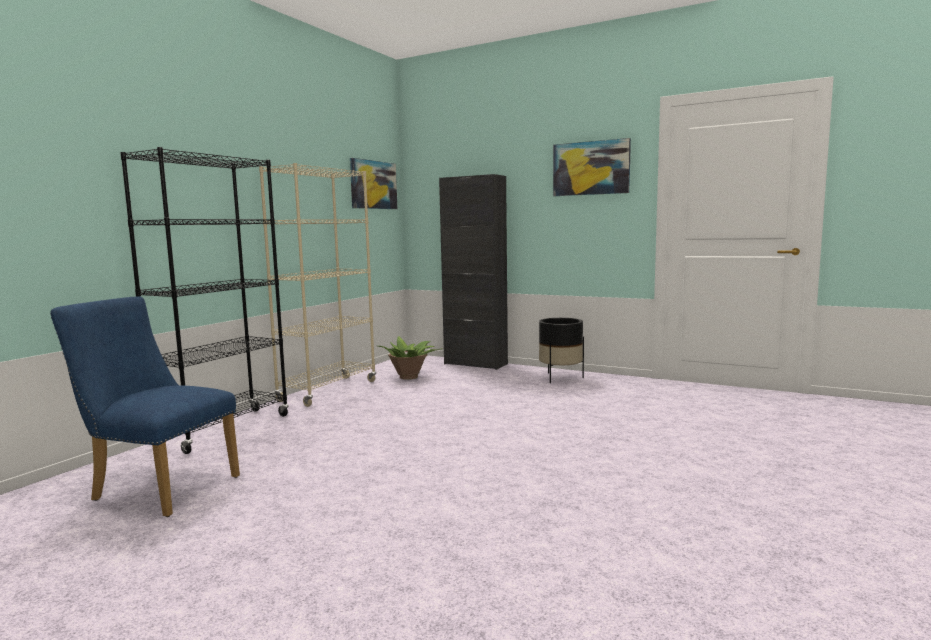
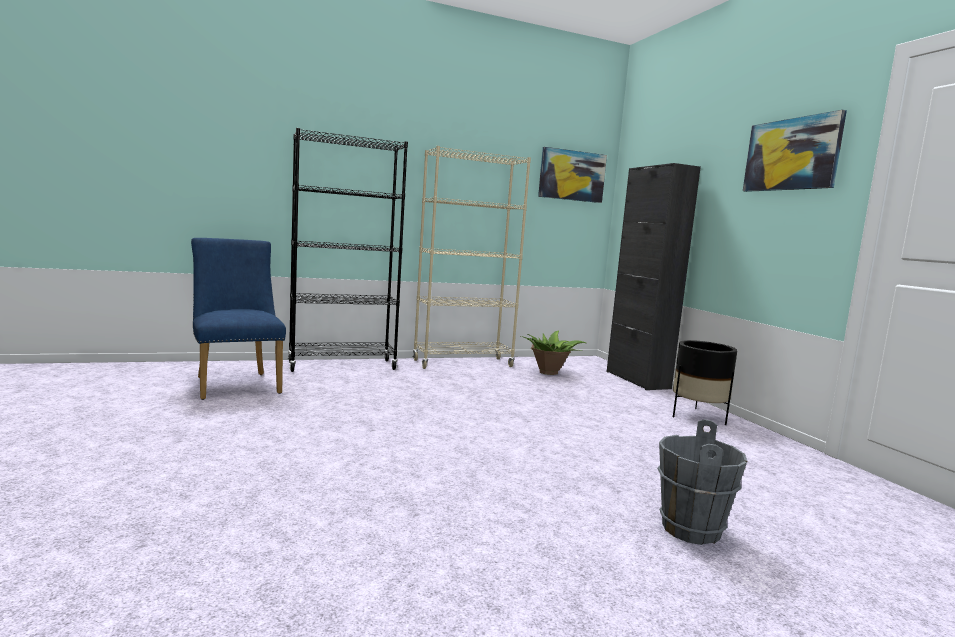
camera: 40 degrees right, 0 degrees up
(694, 444) = (690, 529): none -> grey bucket

